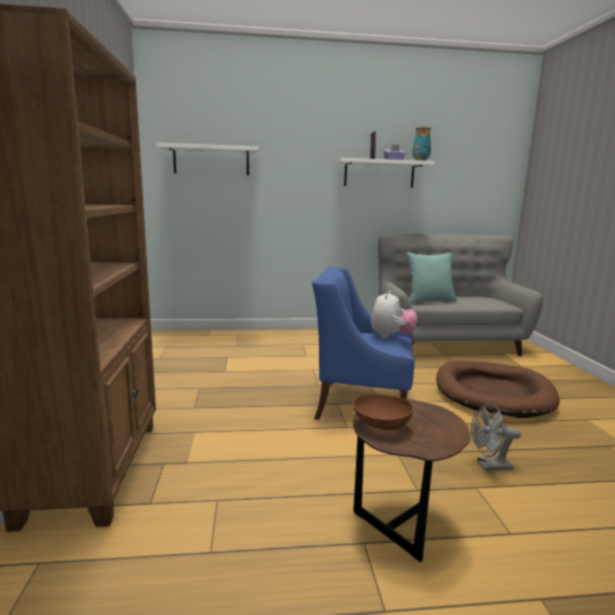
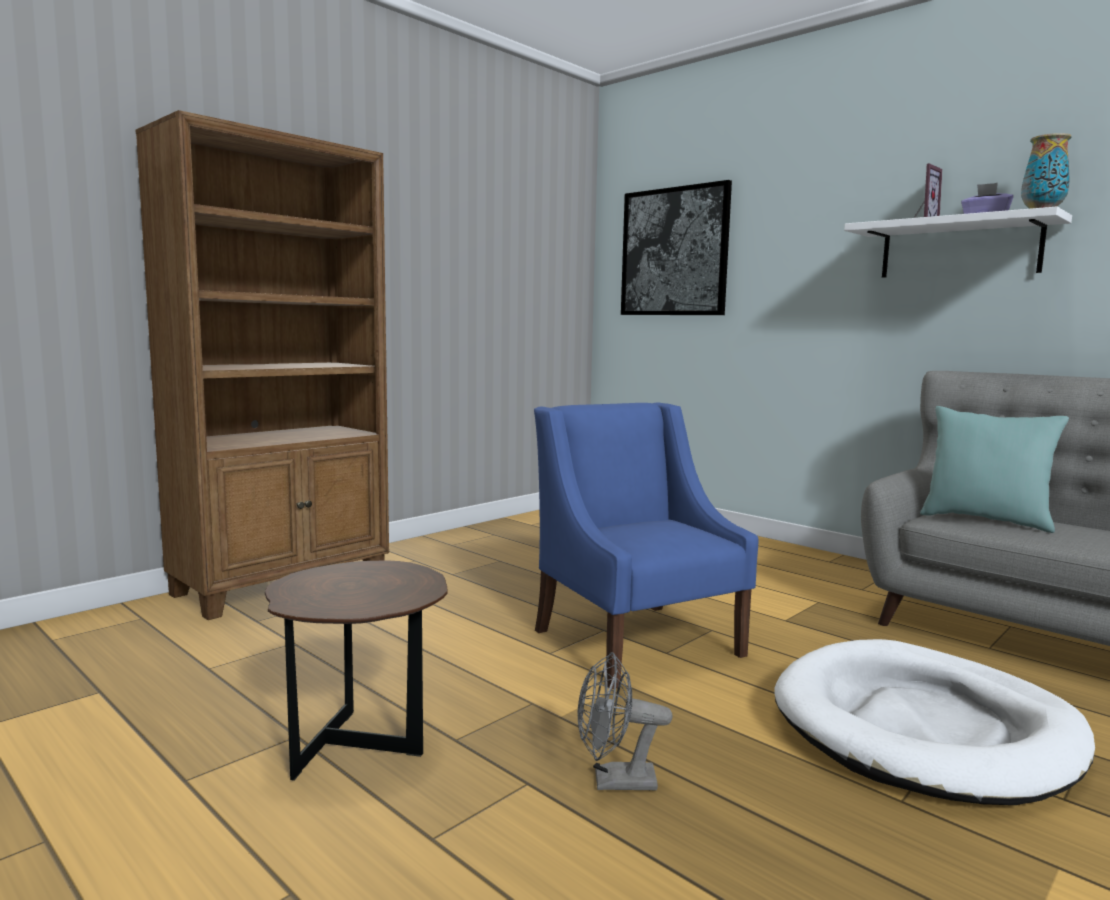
camera: 50 degrees right, 5 degrees down
(211, 161) = (674, 252): white shelf -> picture
(380, 426) = (330, 576): brown bowl -> none
(391, 337) = (682, 531): plush toy -> none
(489, 466) = (614, 781): grey fan -> grey fan turned 45 degrees counterclockwise
(493, 392) = (924, 728): brown dog bed -> white dog bed

